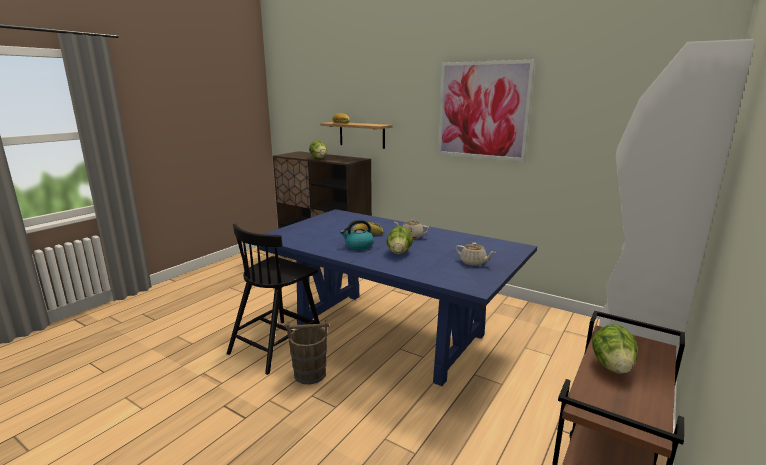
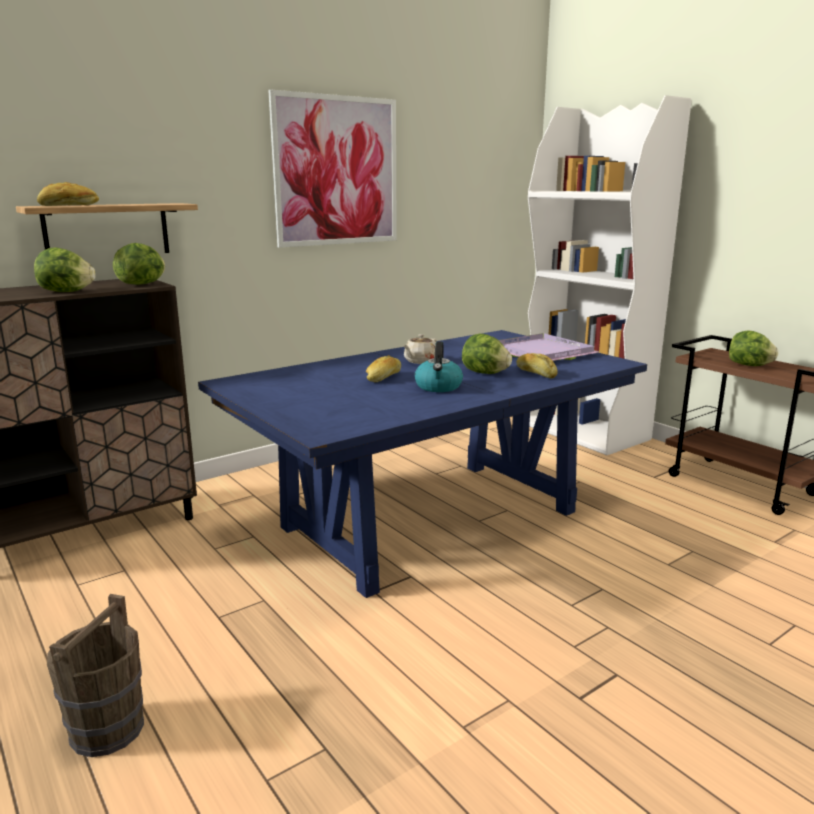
camera: 70 degrees left, 0 degrees up
(277, 345) = (406, 624): black chair -> none
(309, 374) = (515, 600): brown bucket -> brown bucket (106, 730)
(347, 161) = (142, 284): none -> lettuce
(412, 265) = (535, 373): none -> bread
(473, 262) = (541, 353): beige teapot -> purple tray

